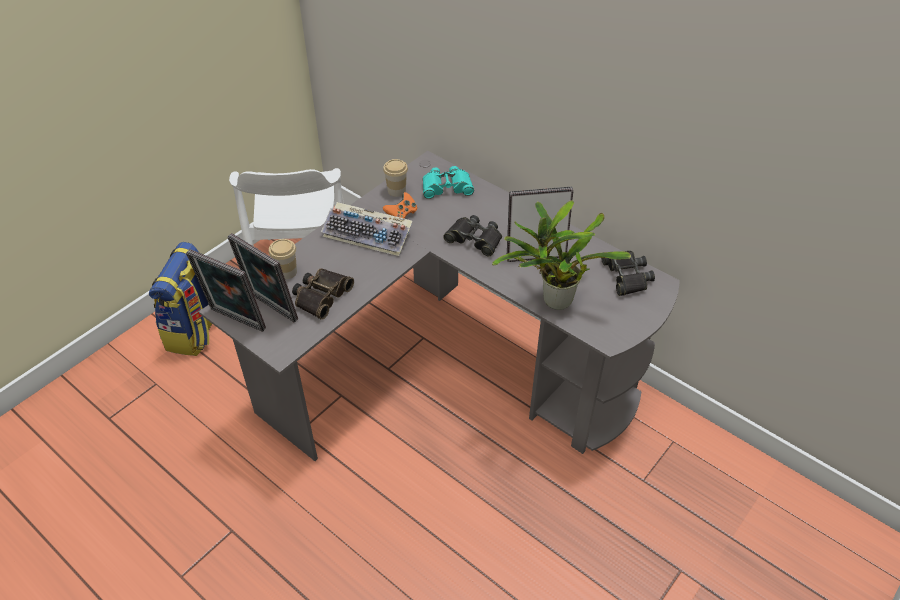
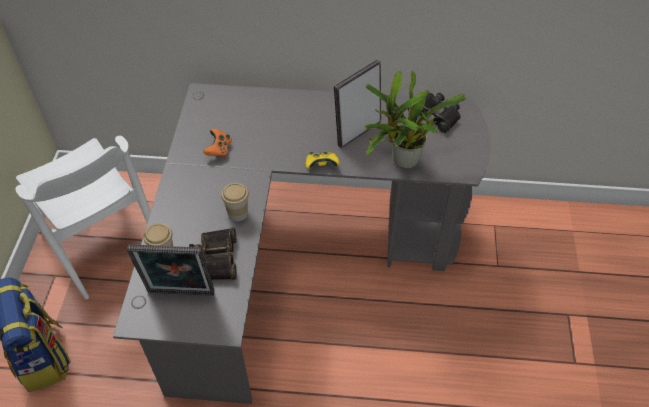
camera: 35 degrees left, 5 degrees up
(235, 321) = (157, 325): picture frame -> none
(369, 234) = (207, 182): keyboard -> none
(396, 190) = (195, 131): cup -> cup (238, 213)
(447, 187) = (236, 108): turquoise binoculars -> none
(474, 239) = (299, 142): black binoculars -> none
(476, 268) = (321, 166): none -> yellow game controller

